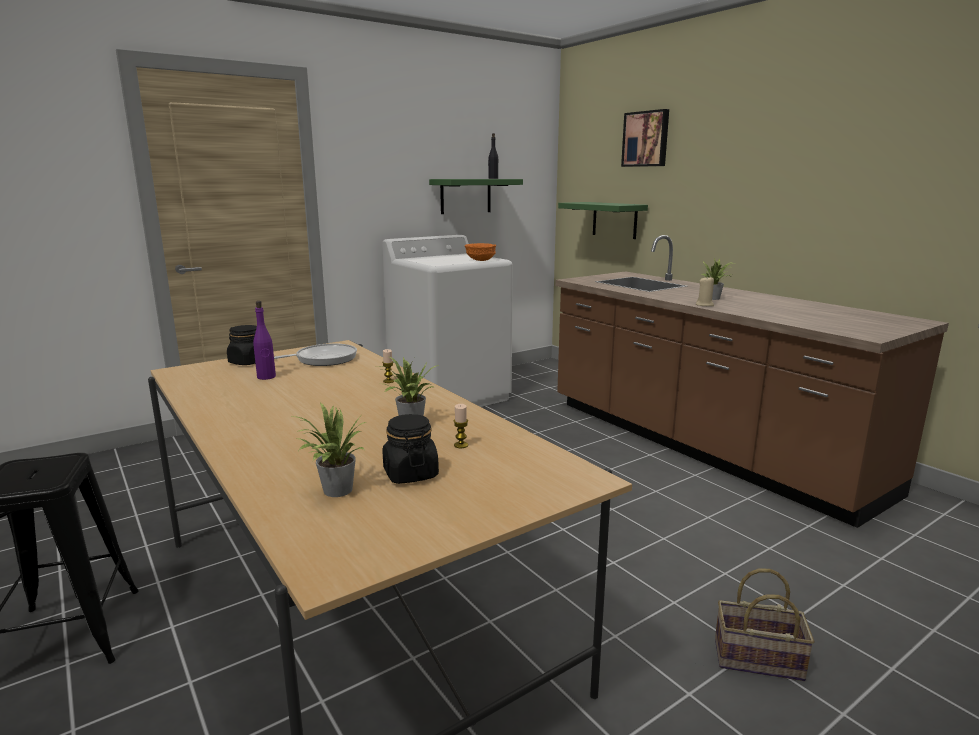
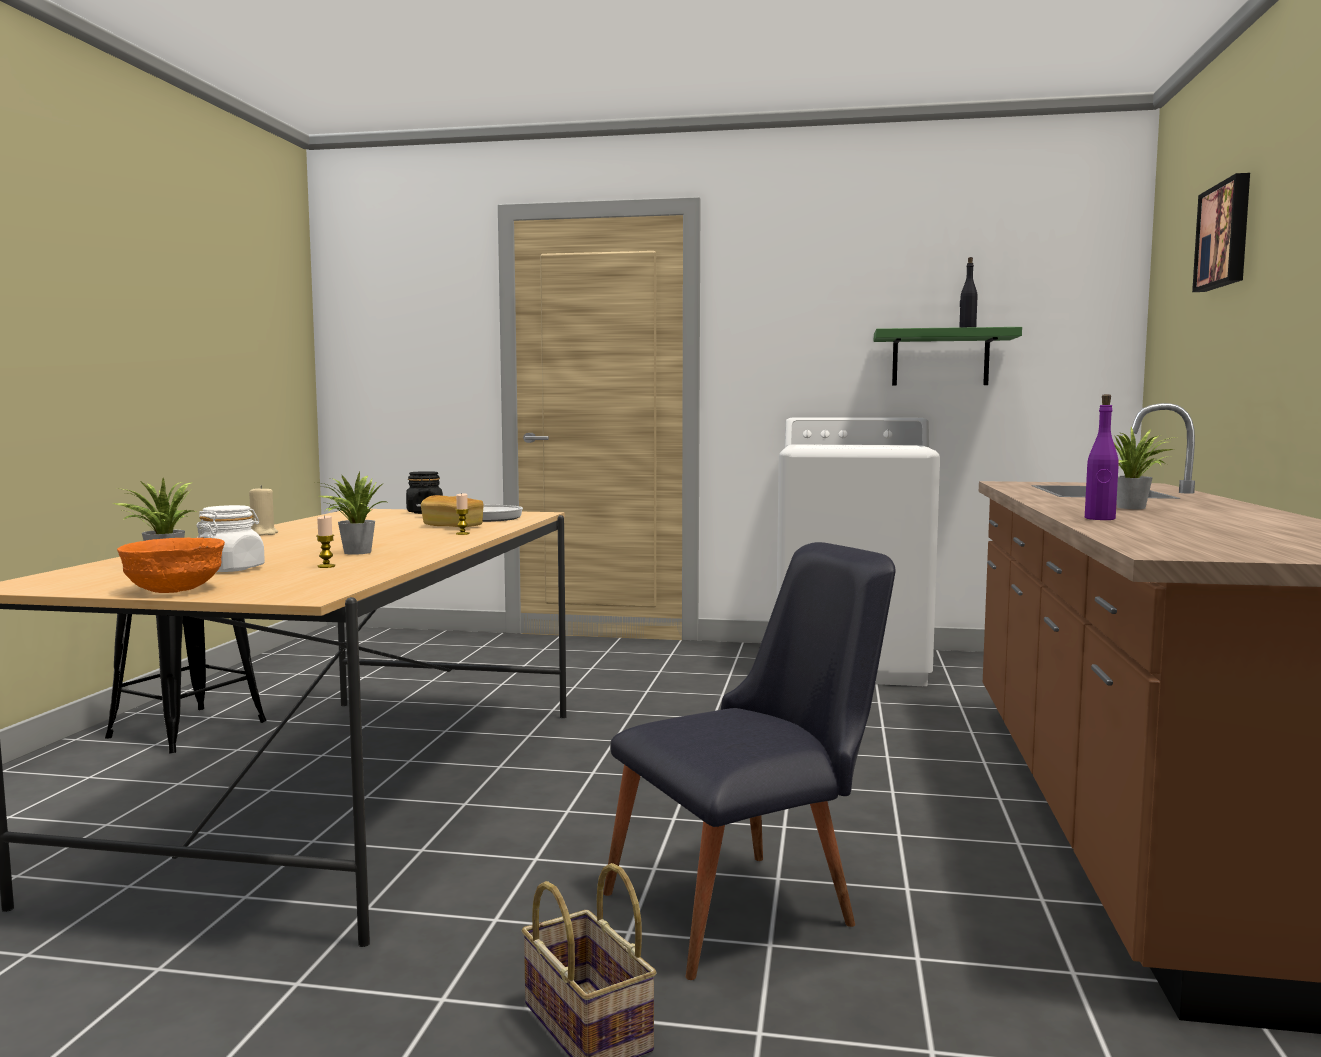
camera: 45 degrees right, 10 degrees down
(266, 377) = (396, 520): purple bottle -> purple bottle (1100, 518)
(346, 374) = (452, 526): none -> bread
(410, 474) = (230, 569): black jar -> white jar
(480, 260) = (890, 447): orange bowl -> orange bowl (176, 589)
(614, 220) = (1191, 393): green shelf -> none
(683, 558) = (751, 906): none -> black chair
(704, 305) = (1065, 509): beige candle -> beige candle (263, 533)

